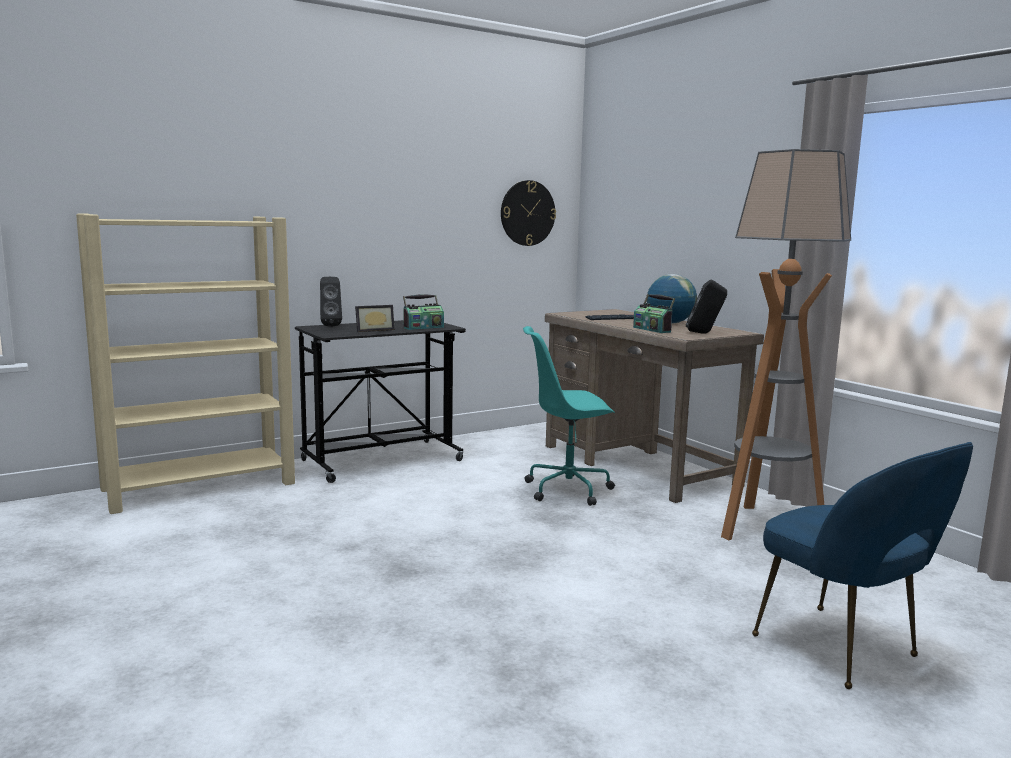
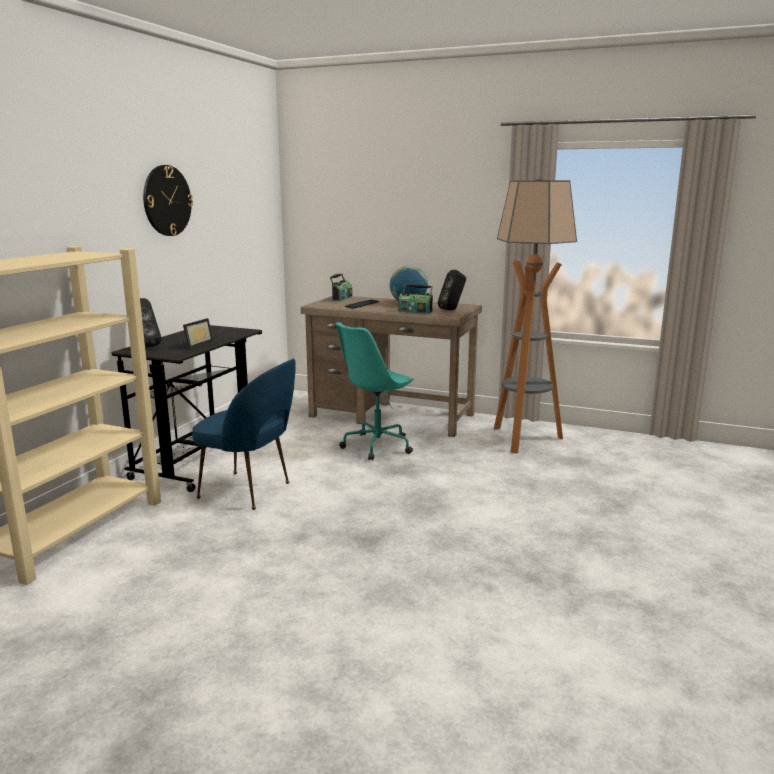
camera: 35 degrees left, 5 degrees up
(423, 327) = (227, 334): radio -> radio (341, 298)
(527, 213) = (253, 219): wall clock -> wall clock (167, 200)
(844, 652) = (655, 499): blue chair -> blue chair (250, 492)

